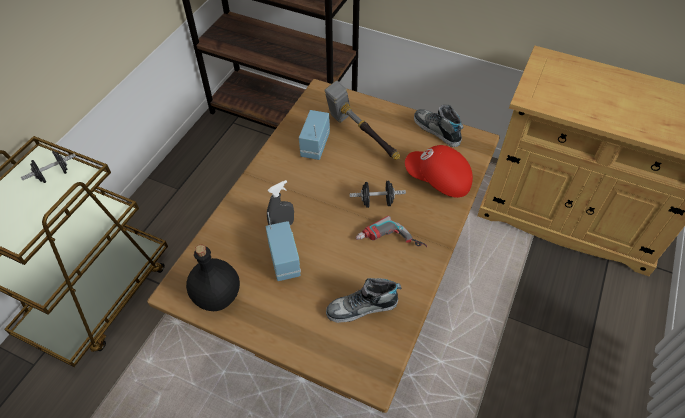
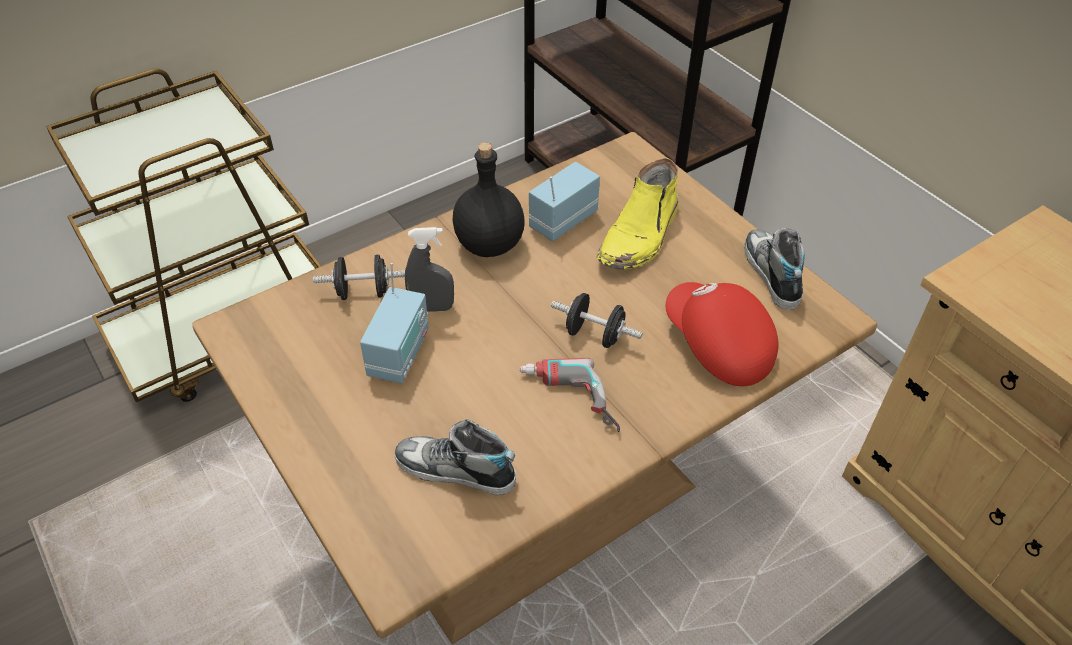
camera: 30 degrees right, 5 degrees down
(54, 175) = (207, 126): black dumbbell -> black dumbbell (363, 292)
(216, 297) = (276, 358): black bottle -> black bottle (488, 245)
(360, 137) = (640, 236): hammer -> yellow boot

